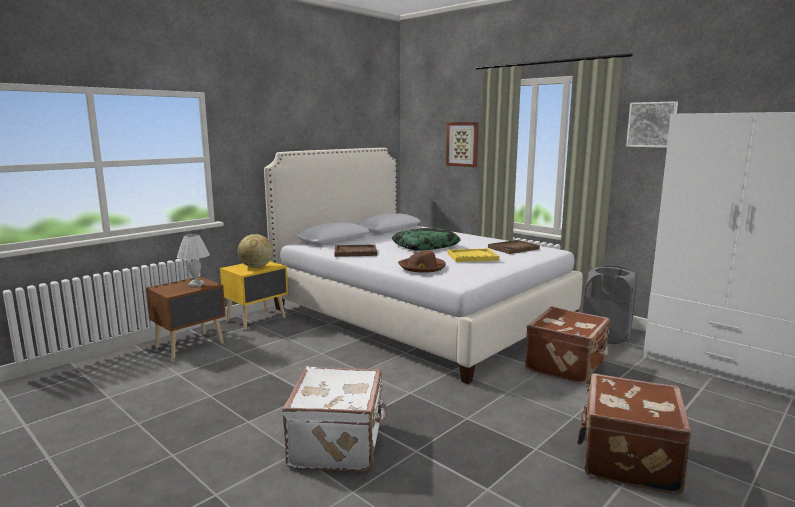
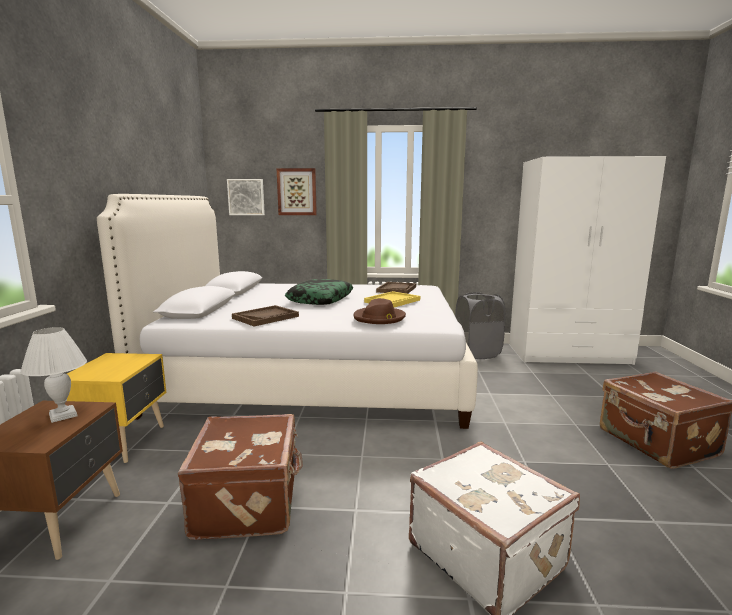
camera: 40 degrees left, 0 degrees up
(256, 267) = (119, 365): globe -> none
(567, 366) = (498, 384): brown suitcase -> brown suitcase (249, 502)
(652, 124) = (489, 170): picture -> picture (246, 197)

